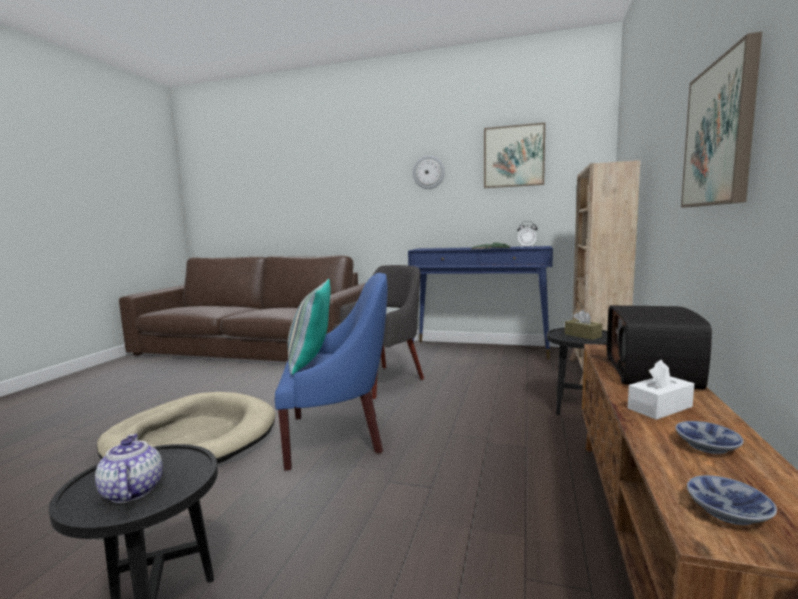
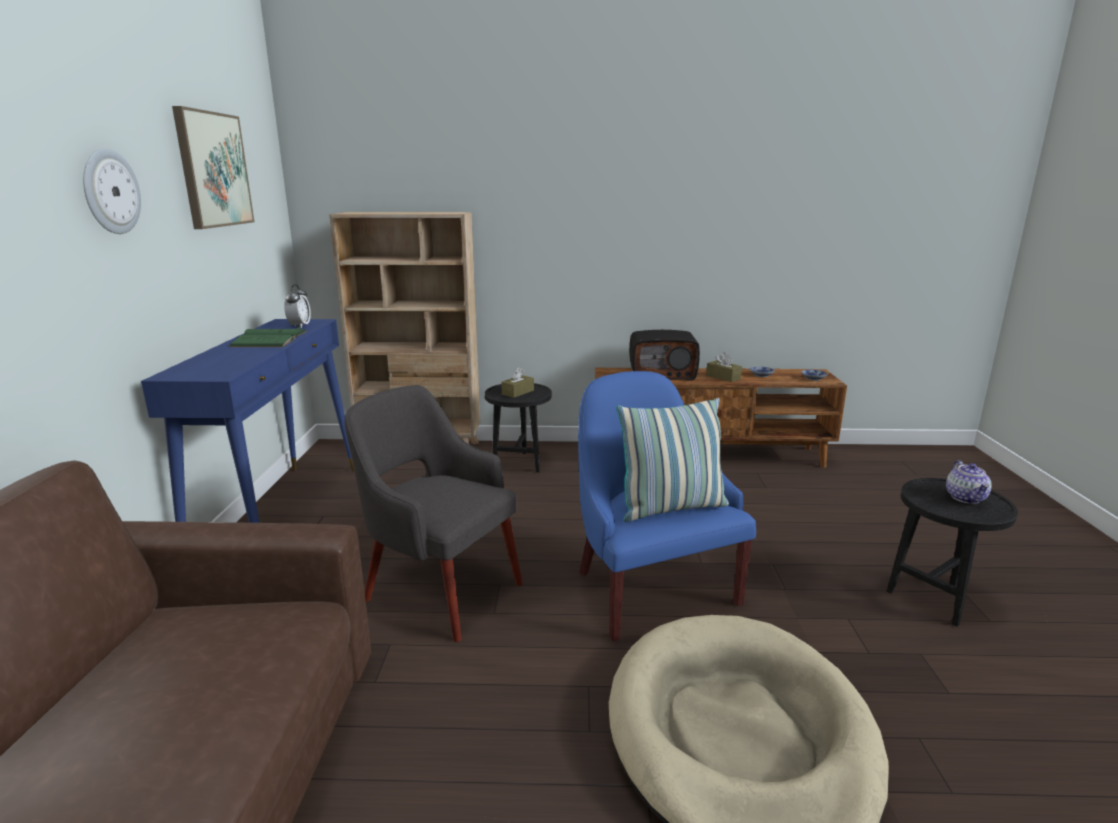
camera: 105 degrees left, 10 degrees up
(131, 491) = (966, 498): teapot -> teapot turned 45 degrees counterclockwise
(659, 408) = (723, 377): white tissue box -> brown tissue box
(720, 134) = (649, 220): picture -> none

